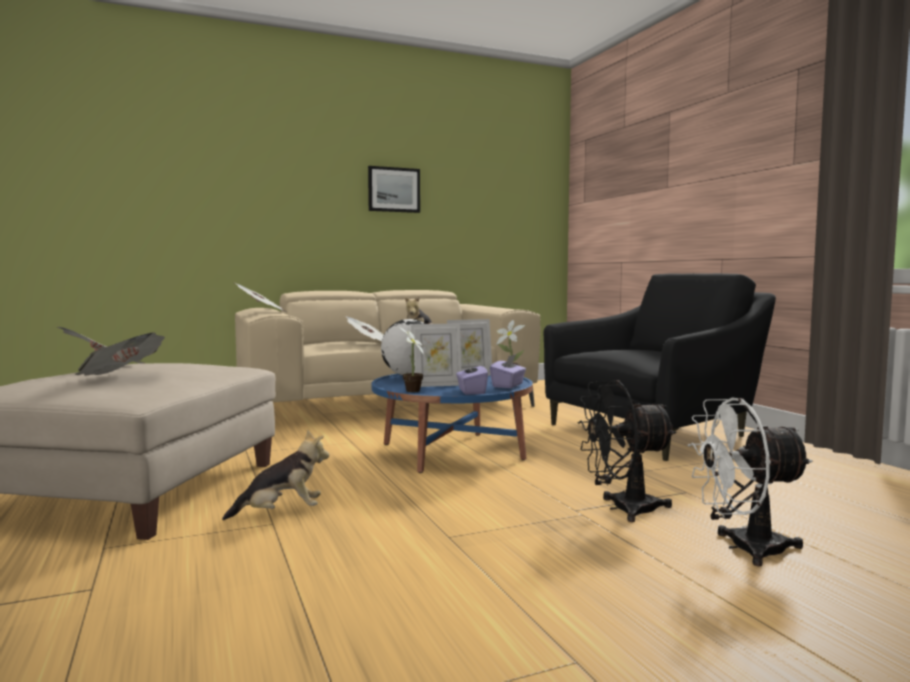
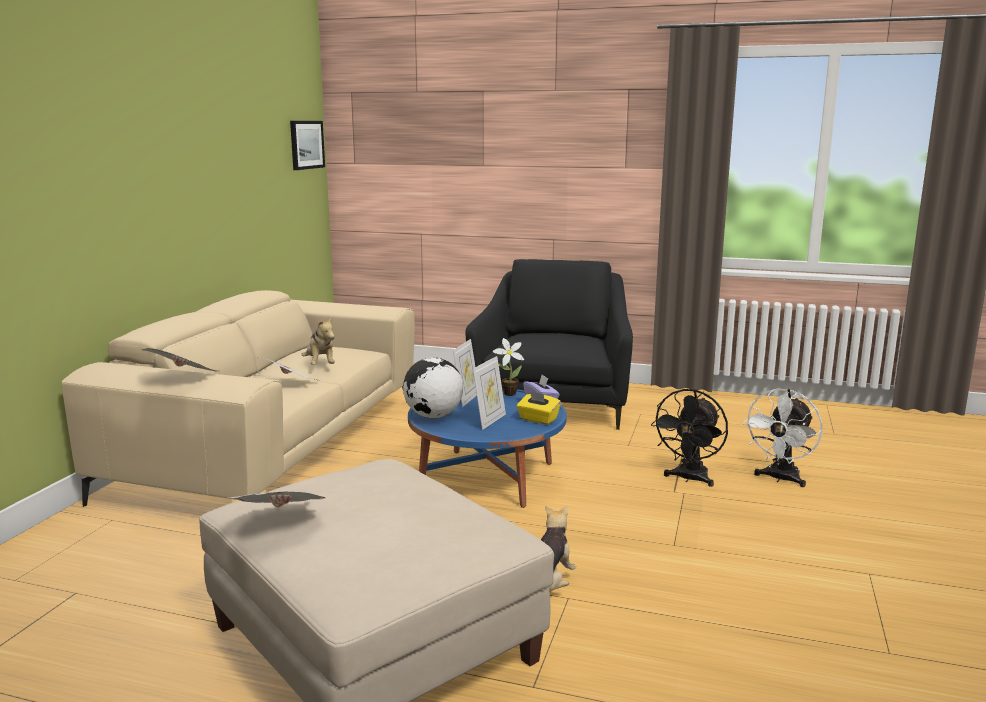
camera: 50 degrees left, 10 degrees up
(121, 377) = (398, 524): newspaper -> none
(394, 189) = (194, 167): picture -> picture (306, 144)
(411, 391) = (501, 435): potted plant -> none
(471, 391) = (538, 420): purple tissue box -> yellow tissue box

